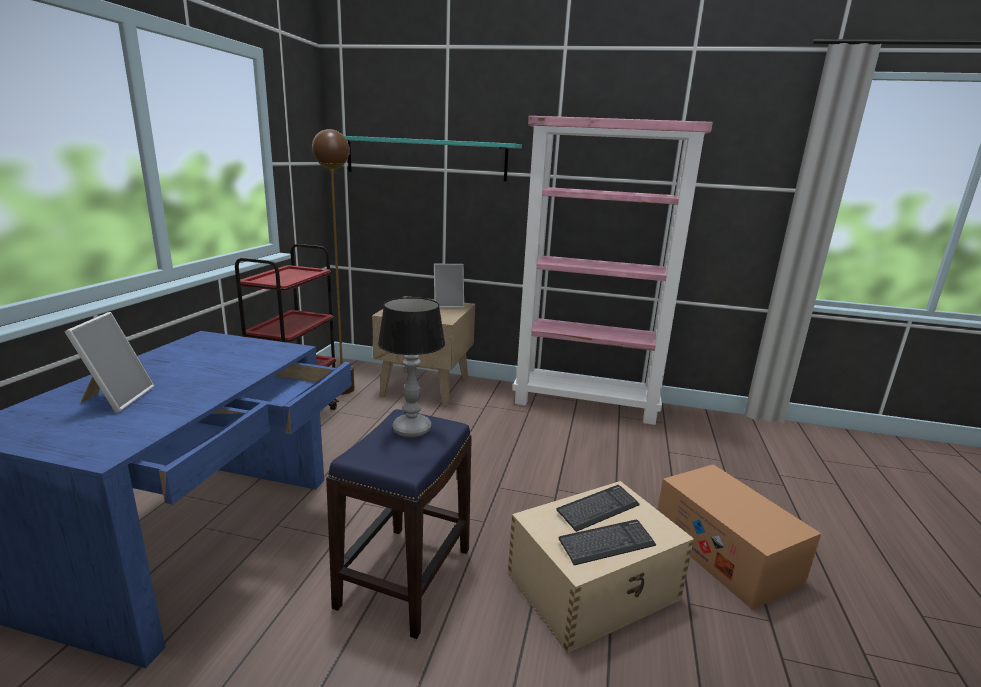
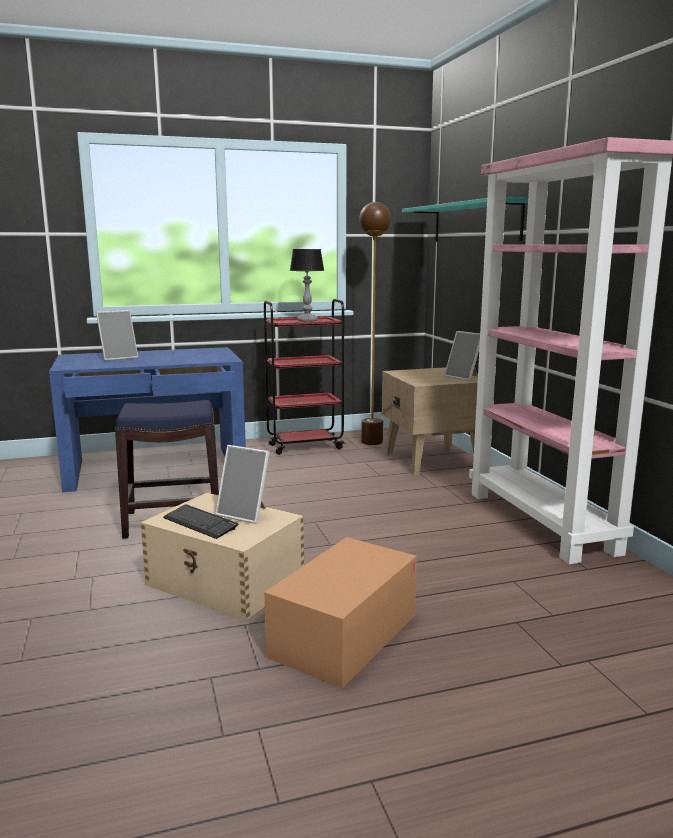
camera: 60 degrees right, 5 degrees down
(411, 429) = (181, 405): table lamp -> table lamp (307, 321)
(598, 509) = (245, 514): keyboard -> picture frame

